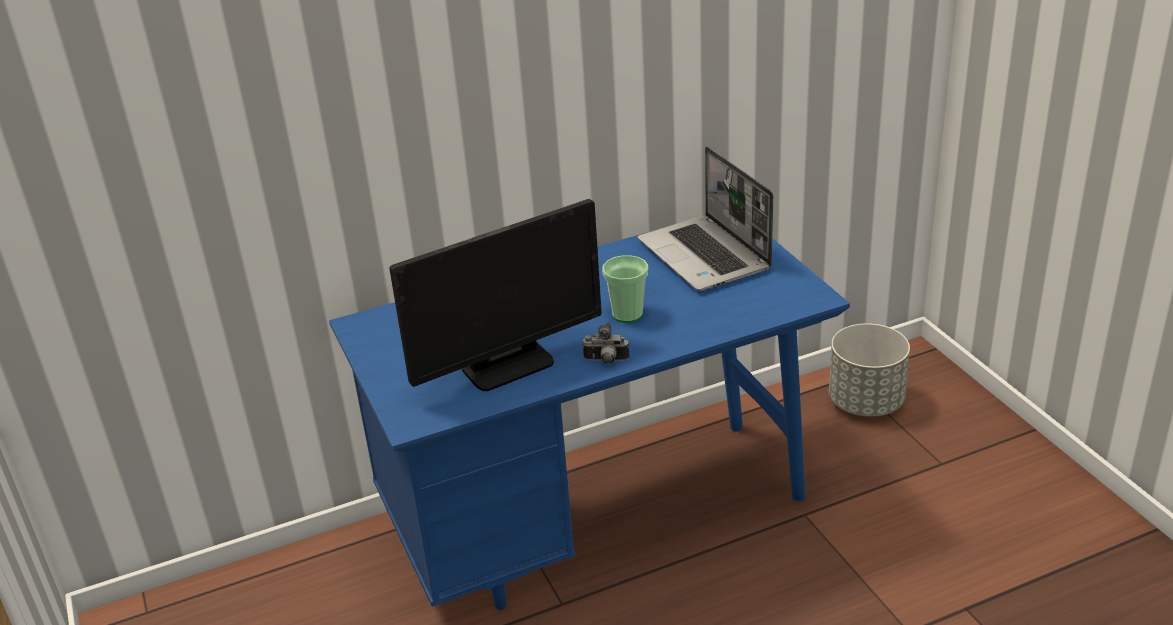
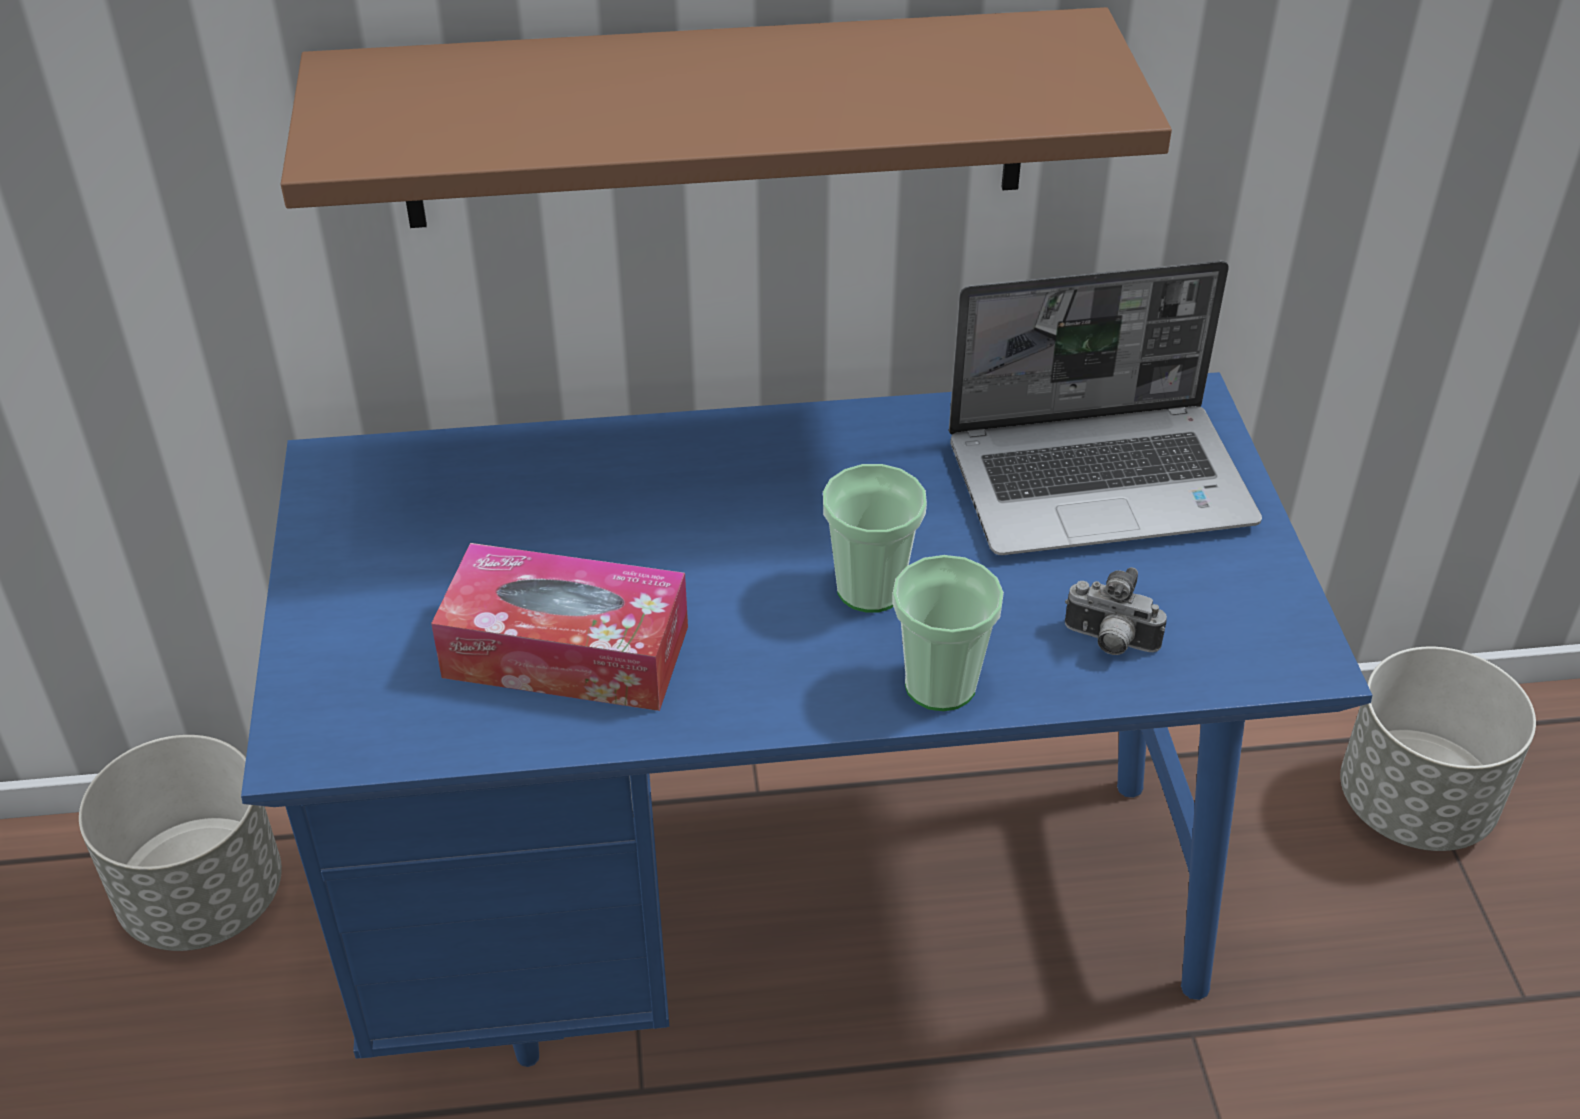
camera: 15 degrees right, 10 degrees up
(302, 586) = (204, 899): none -> grey planter
(507, 365) = (566, 652): monitor -> tissue box
(509, 128) = (715, 119): none -> brown shelf
(606, 361) = (770, 702): camera -> camera (1109, 643)
(674, 339) = (940, 685): none -> cup
(706, 256) = (1102, 481): laptop -> laptop turned 90 degrees counterclockwise

